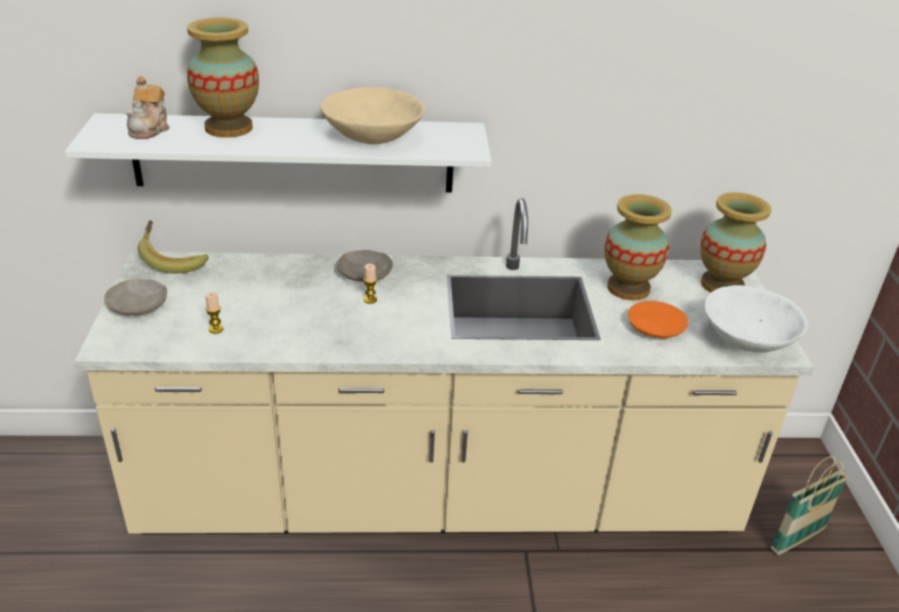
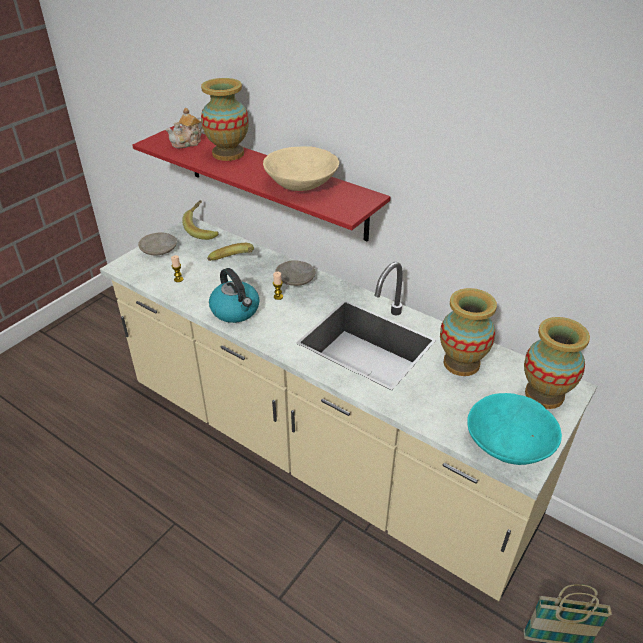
camera: 40 degrees right, 5 degrees up
(267, 284) = (233, 263): none -> banana
(294, 153) = (274, 182): white shelf -> red shelf
(339, 334) = (236, 311): none -> kettle
(655, 327) = (443, 400): orange plate -> none
(747, 338) = (509, 444): white bowl -> turquoise bowl

